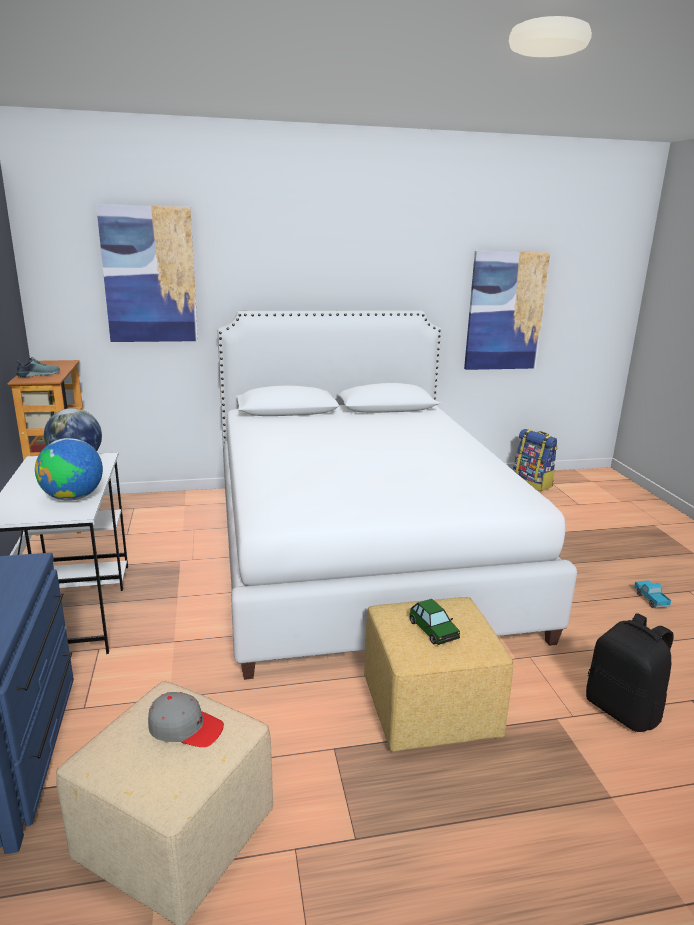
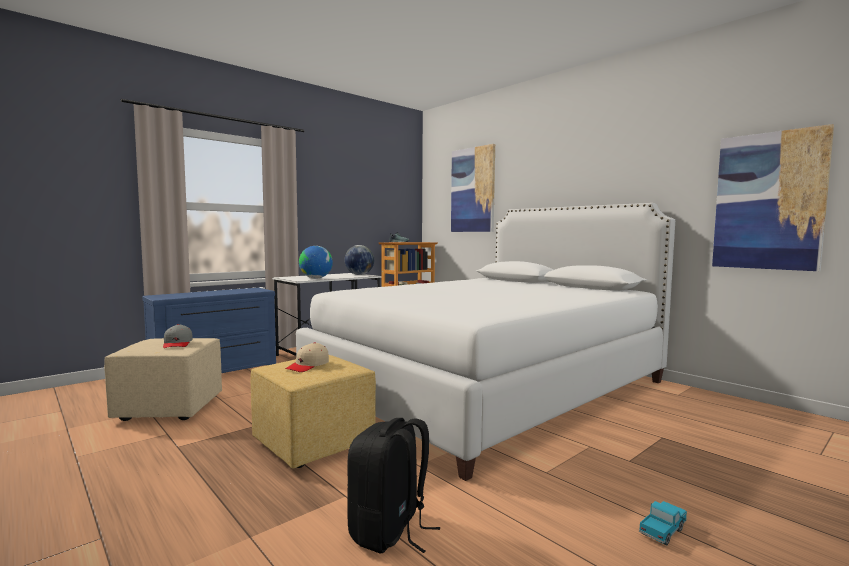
camera: 60 degrees right, 15 degrees down
(433, 630) = (308, 365): toy car -> beige cap
(532, 483) = (797, 422): backpack -> none

